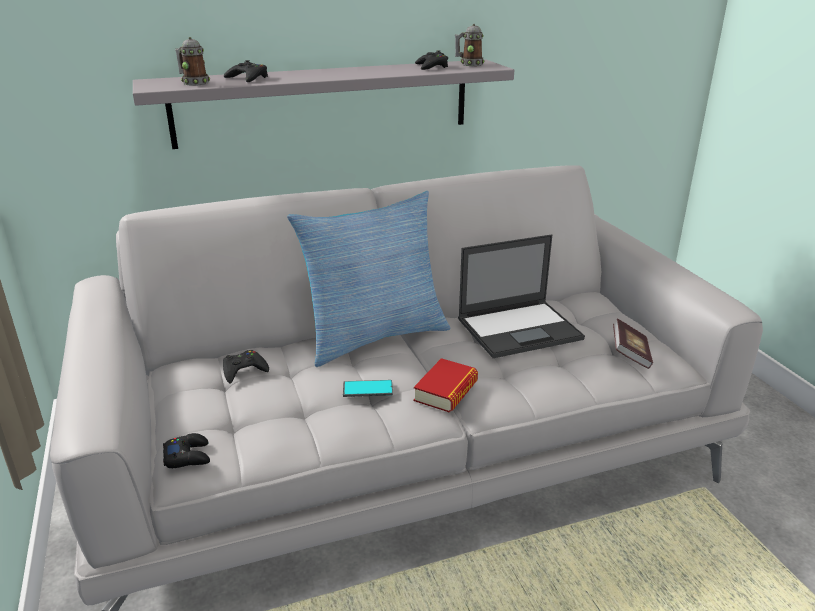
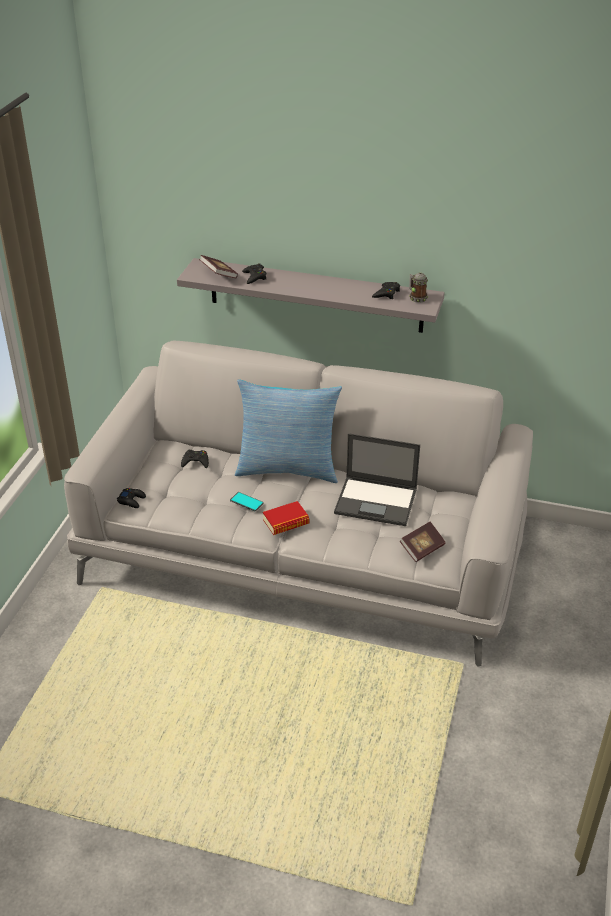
camera: 35 degrees right, 10 degrees up
(193, 83) = (218, 275): mug -> book

